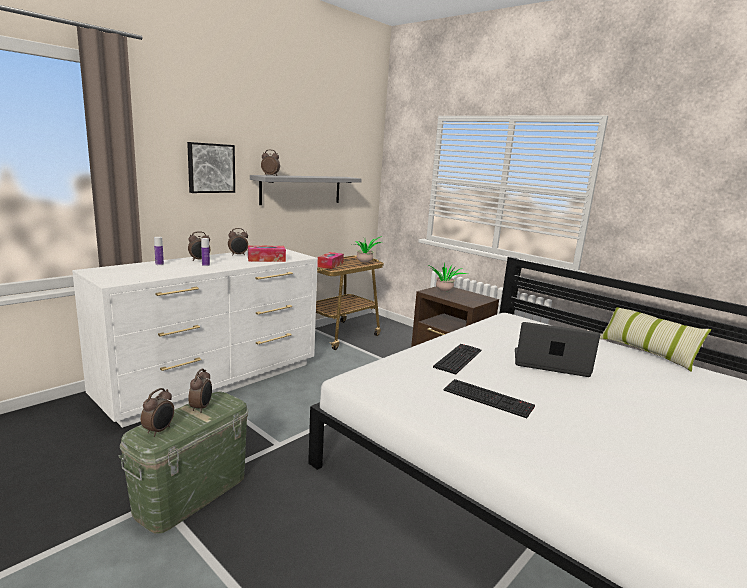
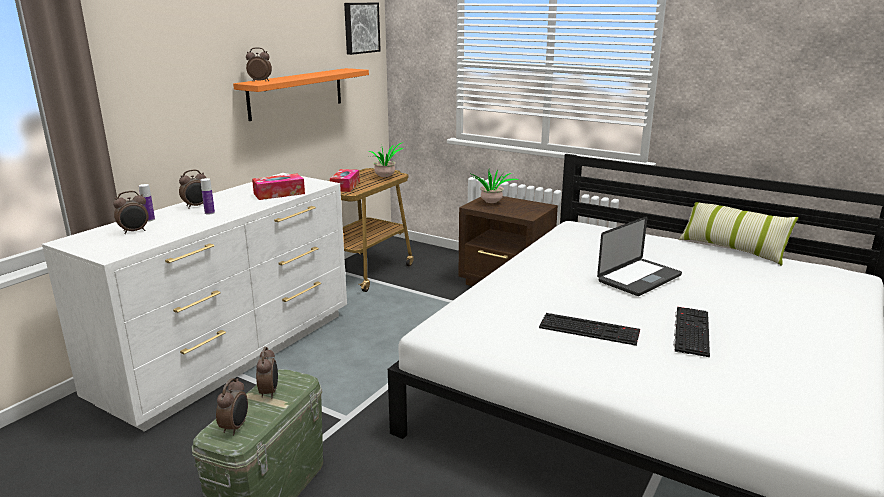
camera: 10 degrees left, 5 degrees up
(210, 168) = (185, 81): picture -> picture (360, 28)
(238, 255) = (239, 191): alarm clock -> alarm clock (134, 231)
(301, 189) = (296, 93): grey shelf -> orange shelf
(457, 358) = (538, 287): keyboard -> keyboard (690, 330)
(550, 363) = (639, 278): laptop -> laptop turned 135 degrees clockwise

